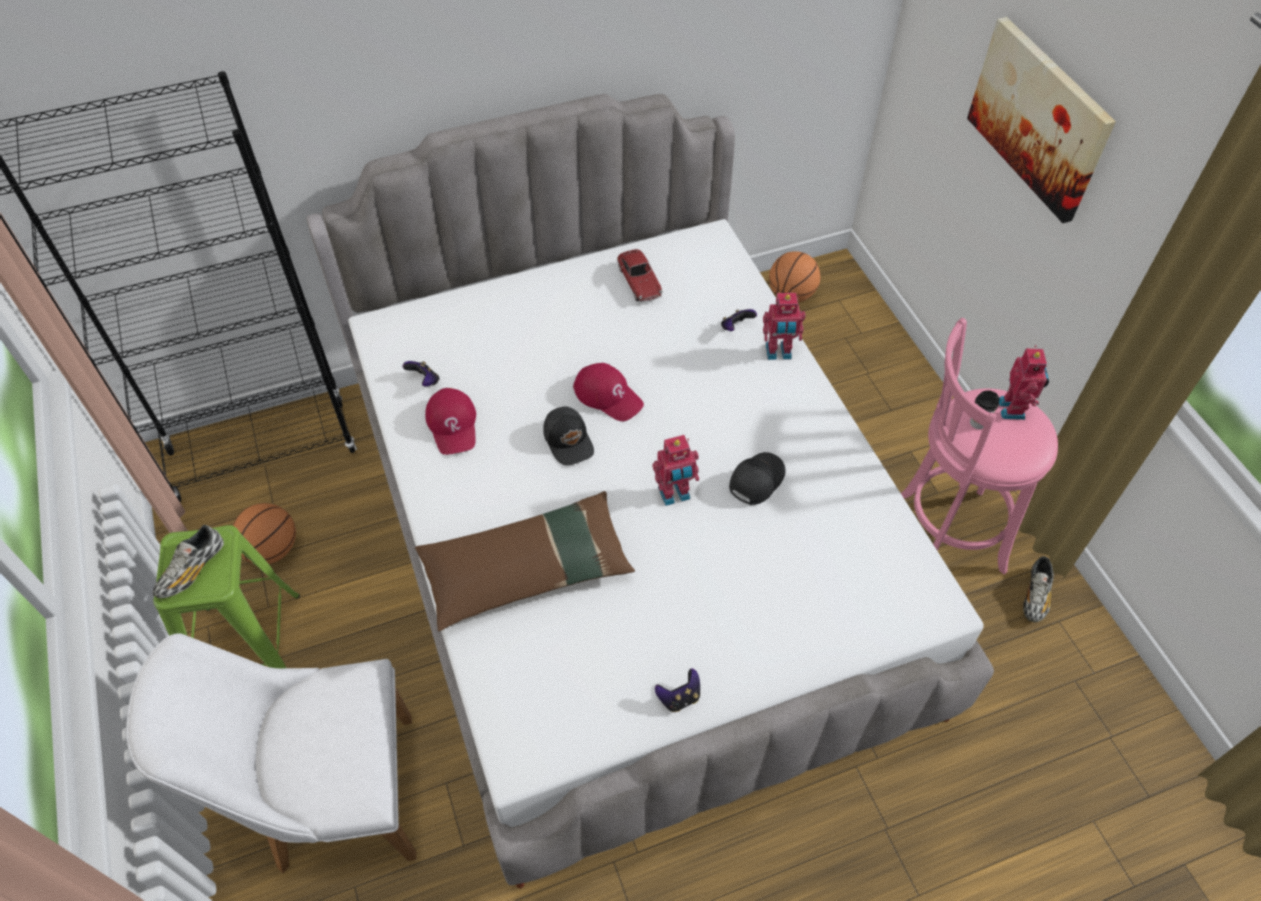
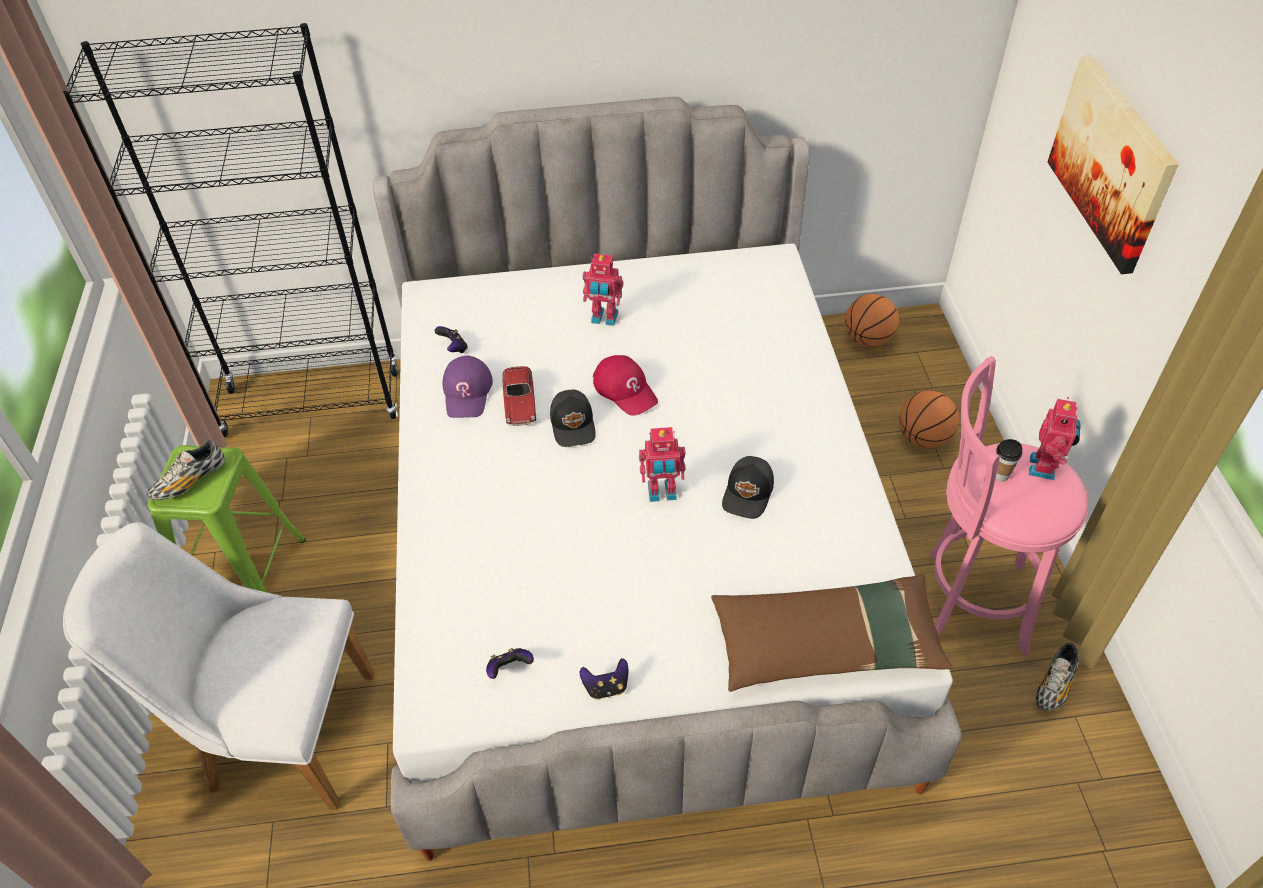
camera: 15 degrees right, 5 degrees down
(272, 549) = (294, 493): basketball -> basketball (923, 438)
(453, 424) = (467, 392): red cap -> purple cap
(527, 569) = (495, 536): brown pillow -> brown pillow (827, 643)
(639, 282) = (689, 289): toy car -> toy car (520, 402)
(736, 327) = (773, 346): game controller -> game controller (509, 669)
(755, 480) = (749, 493): black cap -> black cap turned 150 degrees clockwise
(778, 353) = (810, 376): toy robot -> toy robot (604, 318)

